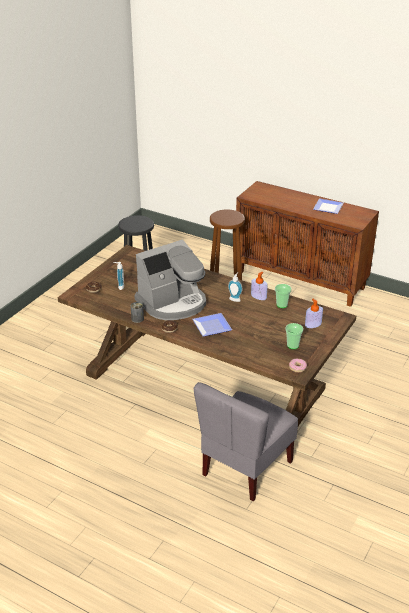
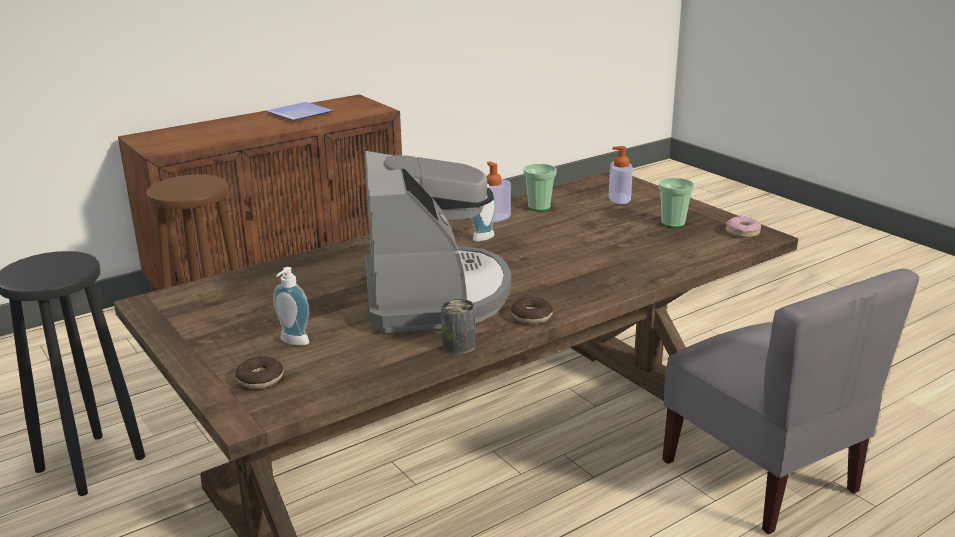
camera: 65 degrees left, 10 degrees down
(212, 325) = (556, 272): plate -> none

